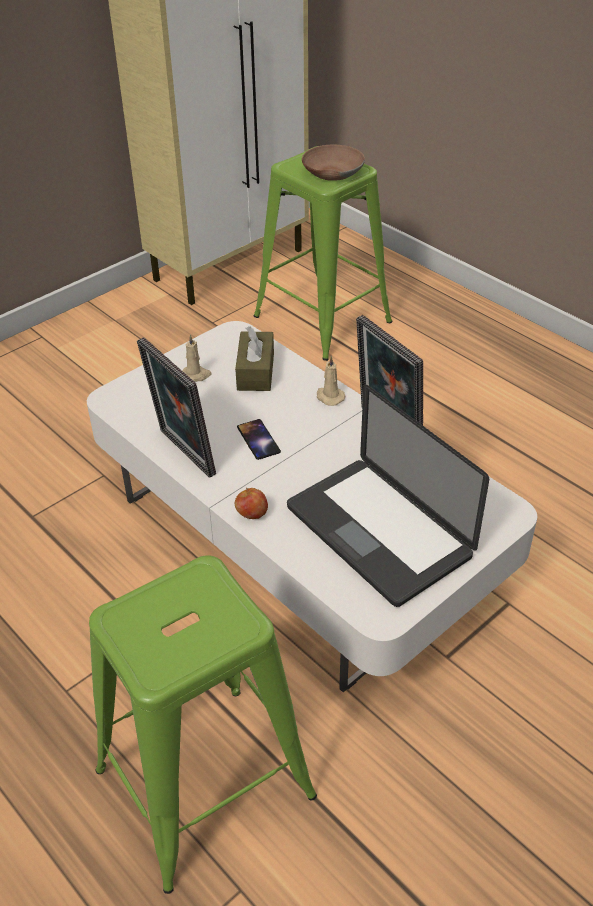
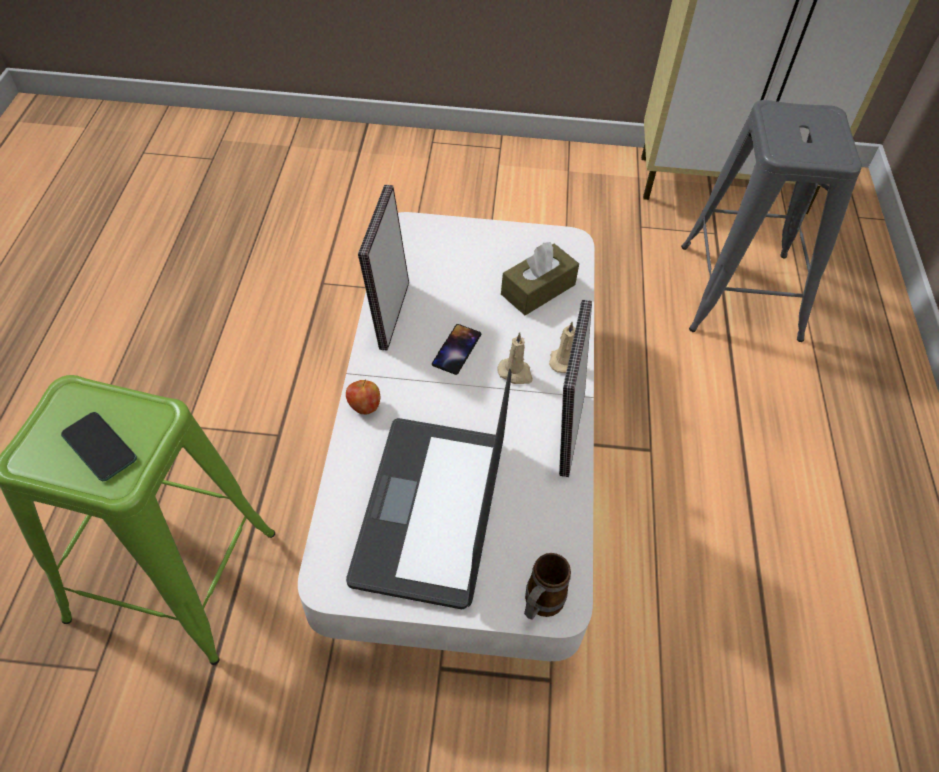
camera: 45 degrees right, 10 degrees up
(196, 375) = (489, 256): beige candle -> beige candle (516, 373)
(196, 621) = (99, 447): none -> phone
(321, 318) = (739, 290): green stool -> grey stool
(331, 171) = (808, 141): brown bowl -> none
(501, 521) = (539, 605): none -> mug

